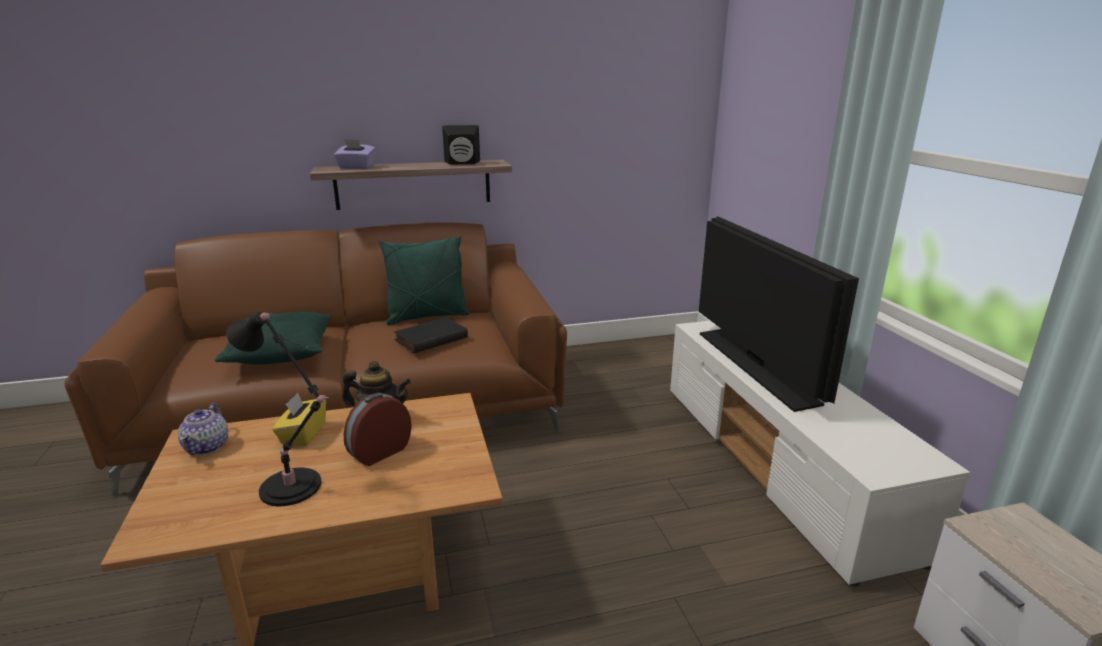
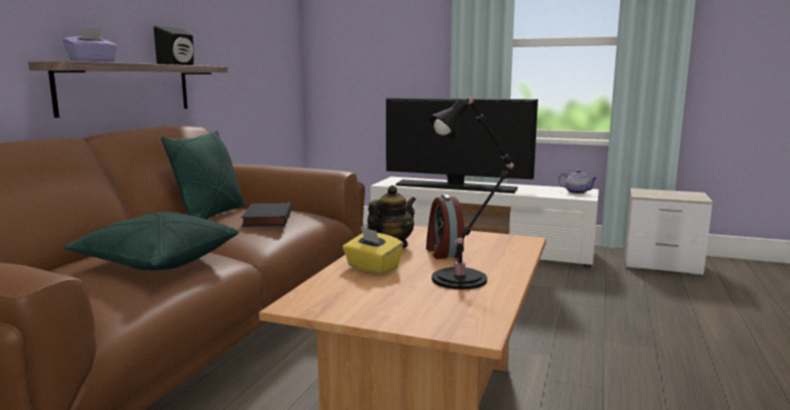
camera: 55 degrees left, 10 degrees down
(207, 446) = (331, 299): teapot -> teapot (576, 192)

